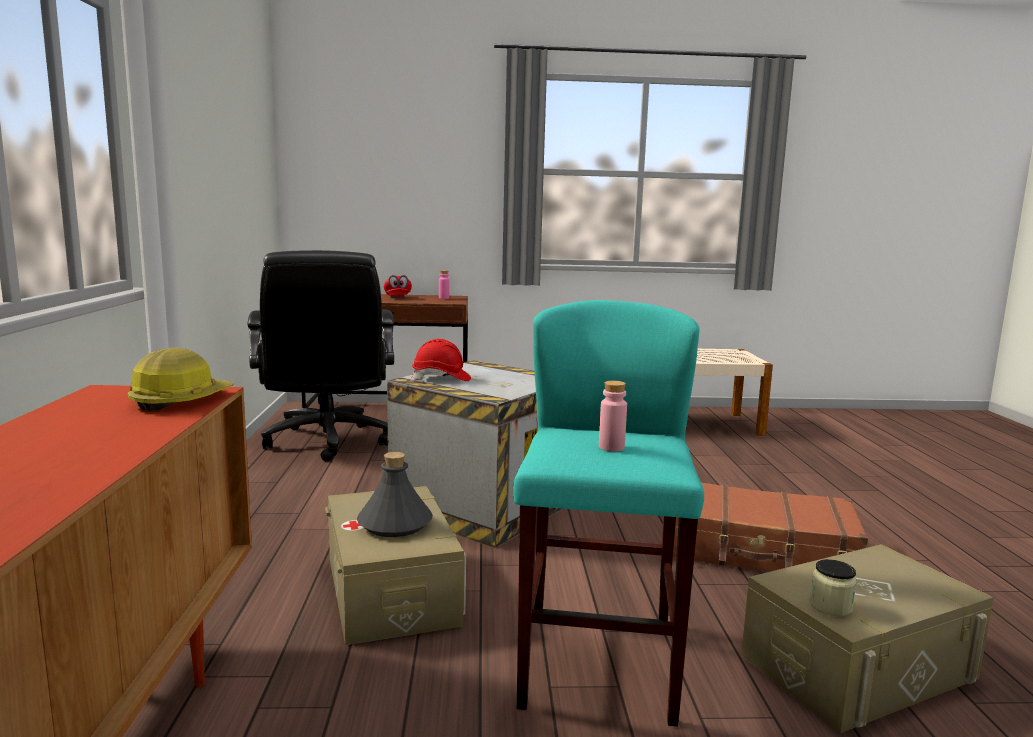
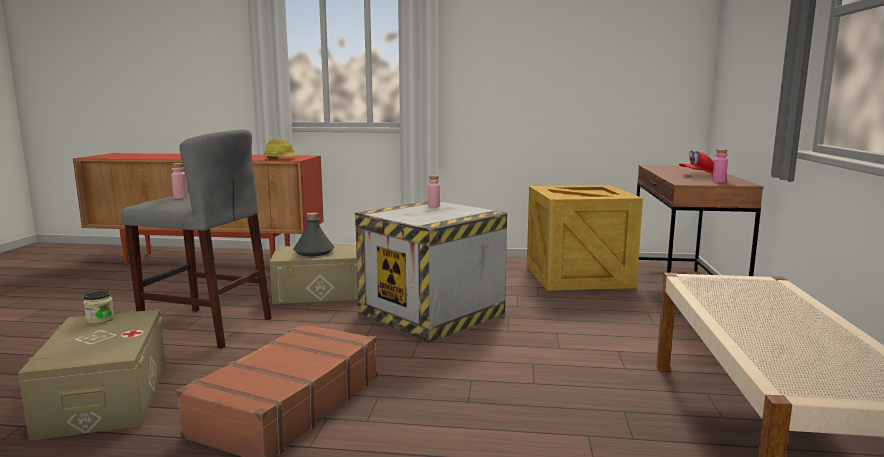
camera: 100 degrees right, 0 degrees up
(325, 443) = (576, 275): black office chair -> crate
(441, 378) = (433, 206): red hard hat -> pink bottle
(597, 662) = (207, 327): turquoise stool -> grey stool

